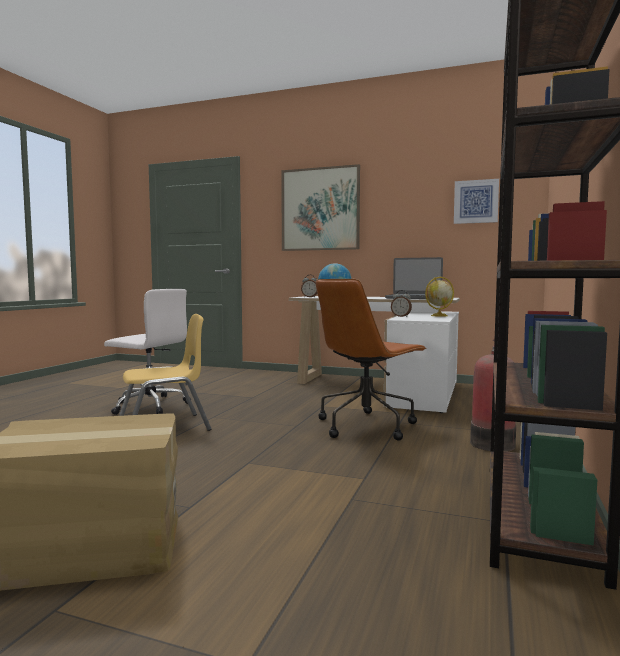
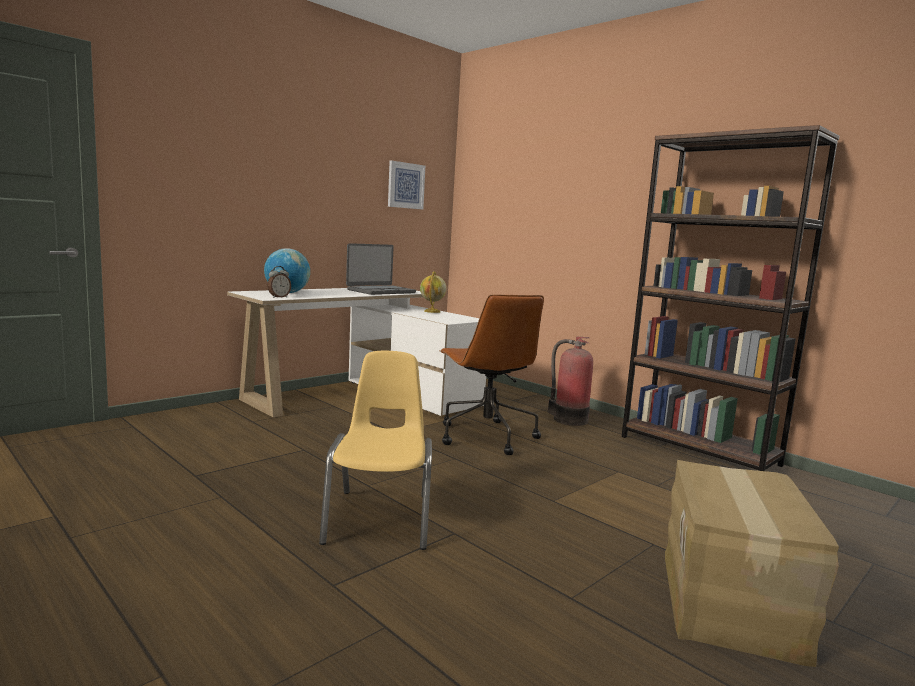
camera: 65 degrees left, 5 degrees up
(149, 405) = (242, 511): white office chair -> none
(320, 209) = (241, 166): picture -> none
(401, 316) = (423, 317): alarm clock -> none

